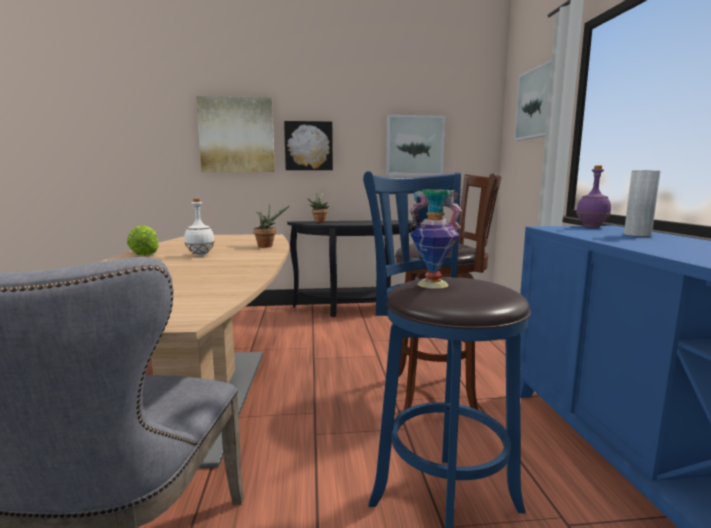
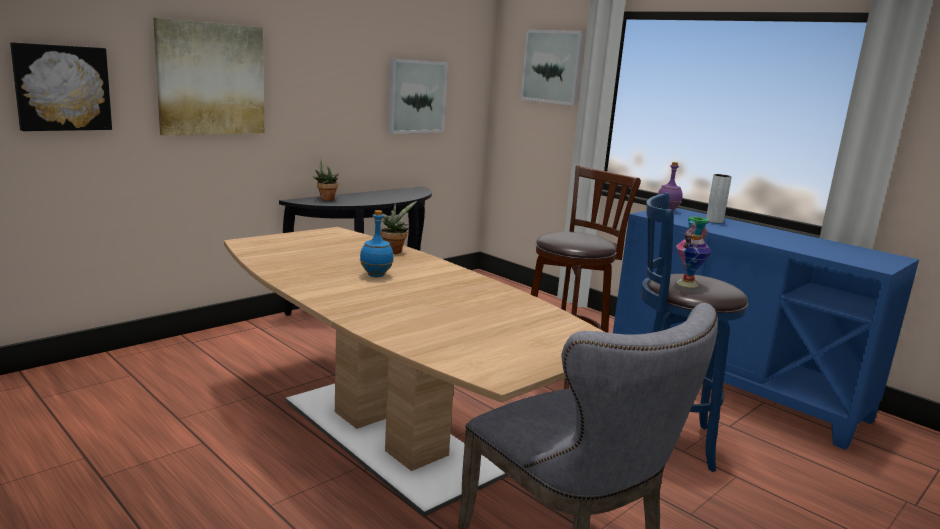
camera: 40 degrees left, 5 degrees up
(145, 254) = (308, 282): lettuce -> none
(200, 255) = (375, 275): white bottle -> blue bottle
(308, 146) = (304, 96): picture -> picture (62, 88)

